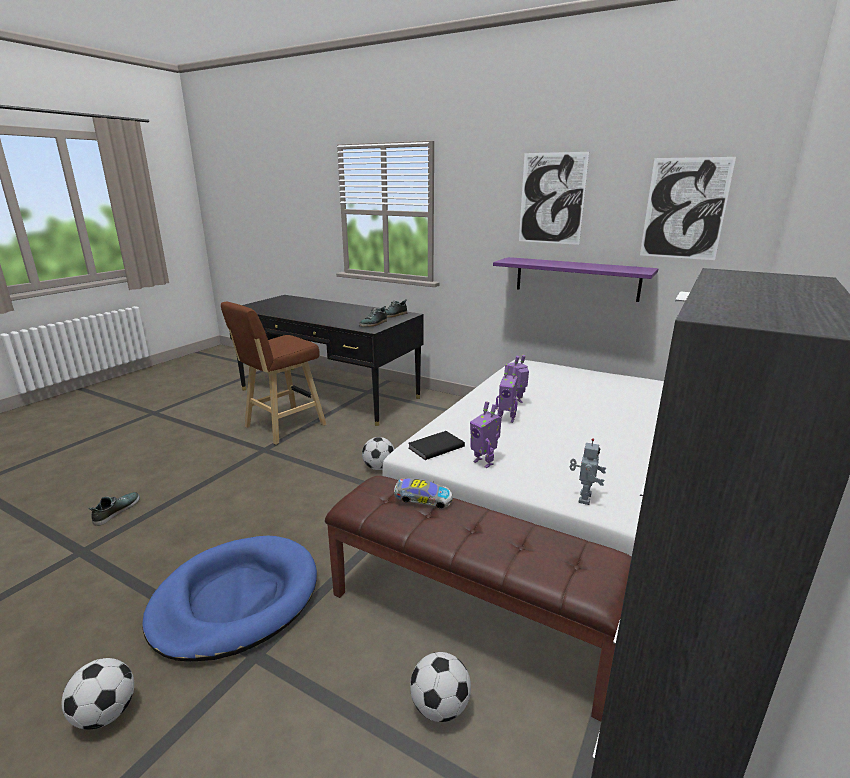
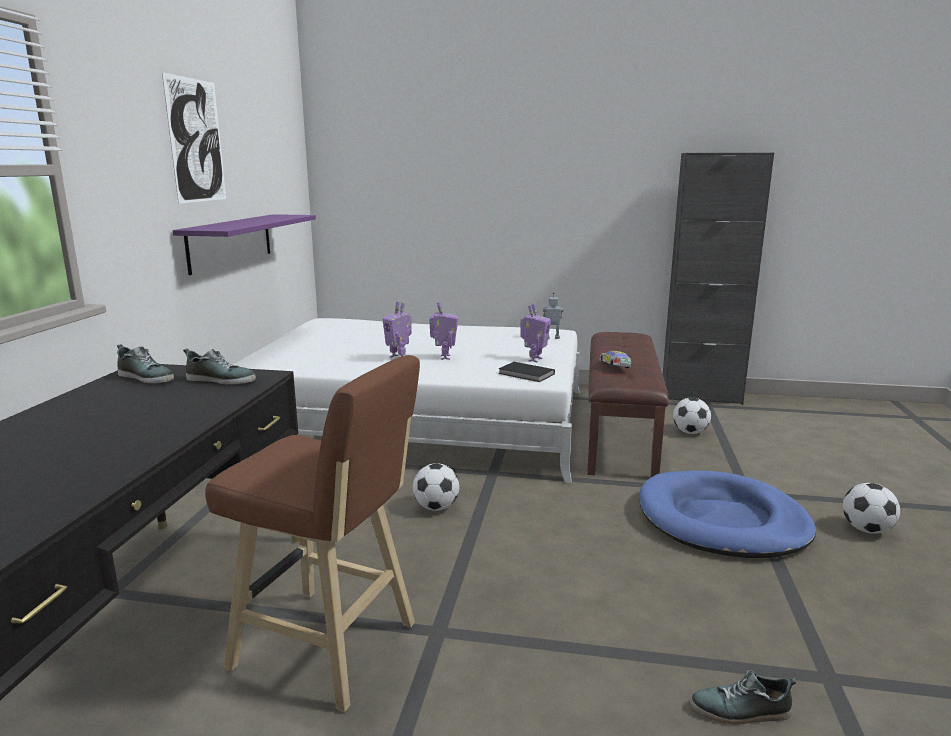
camera: 110 degrees left, 5 degrees down
(684, 209) = (273, 153): picture -> none

